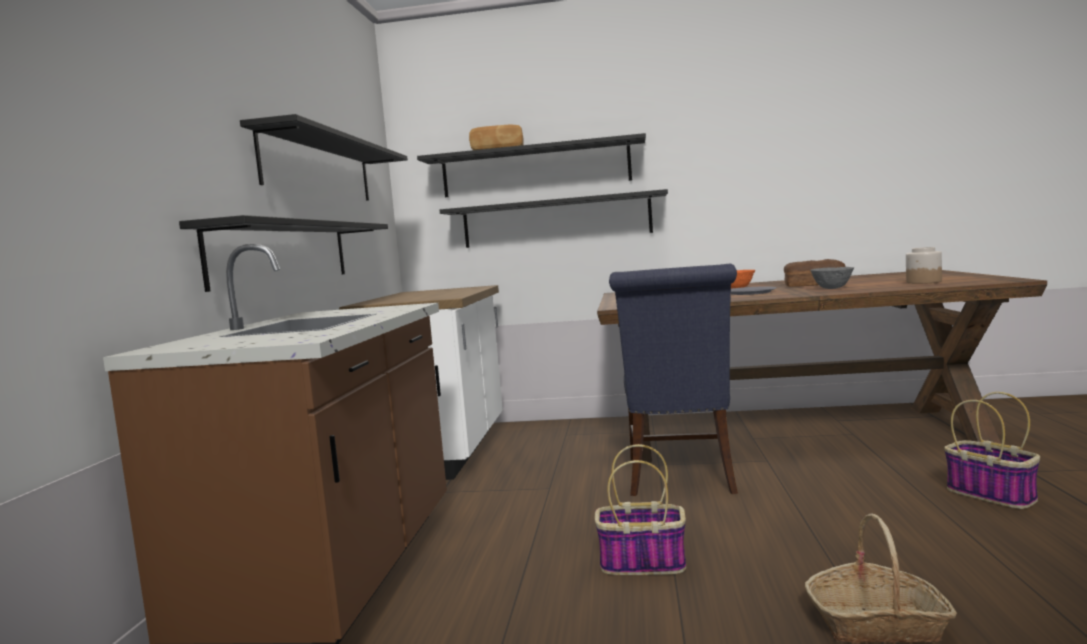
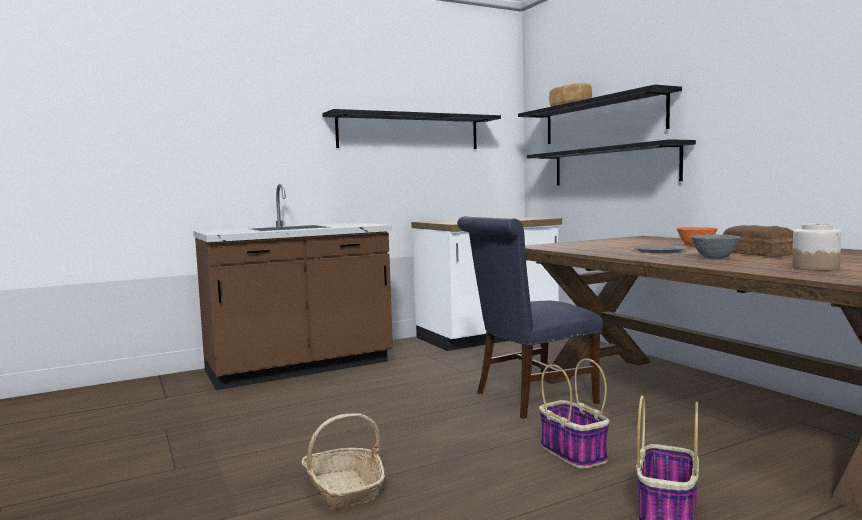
camera: 55 degrees right, 0 degrees up
(284, 253) = (355, 186): black shelf -> none
(641, 564) = (372, 417): basket -> basket (572, 453)

